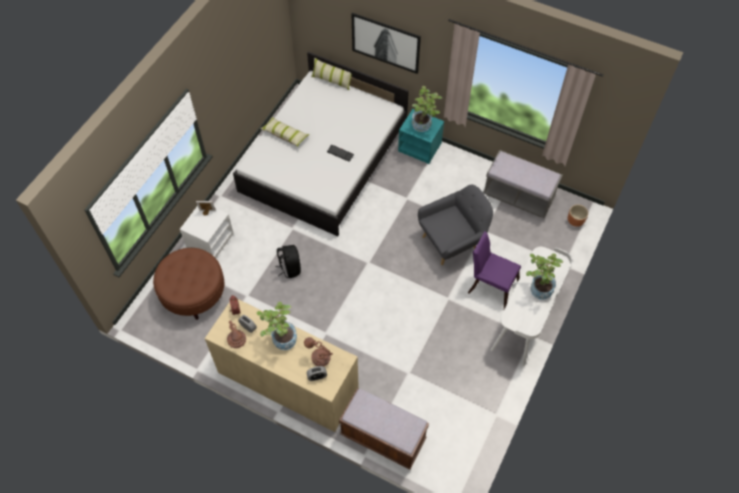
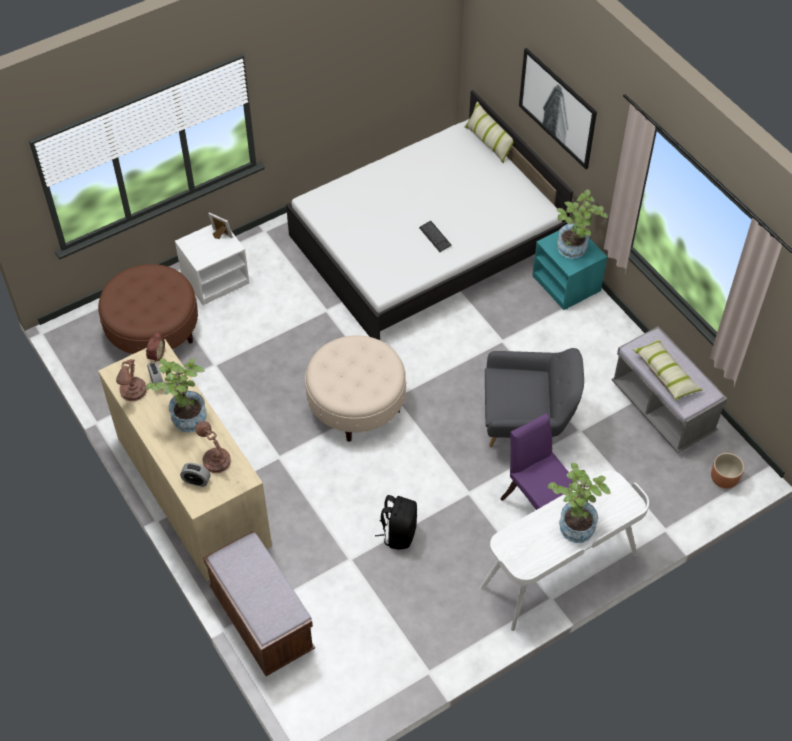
camera: 30 degrees right, 5 degrees down
(285, 135) = (380, 184): pillow -> pillow (665, 374)
(290, 268) = (289, 357): black backpack -> black backpack (398, 533)
(349, 278) = (356, 405): none -> beige ottoman

